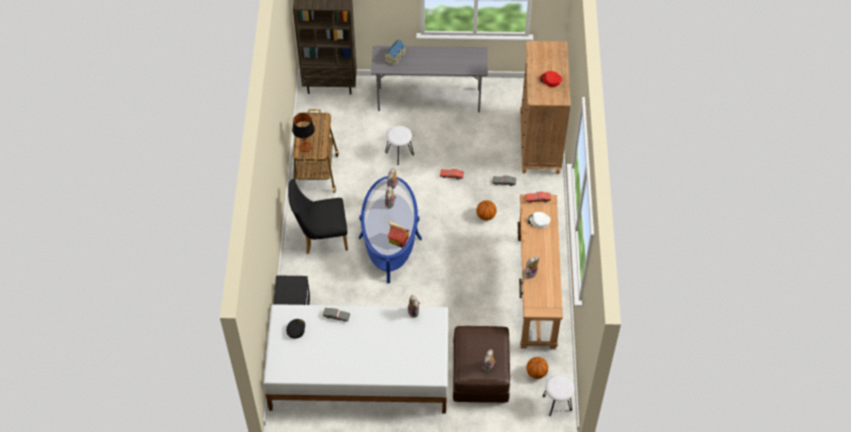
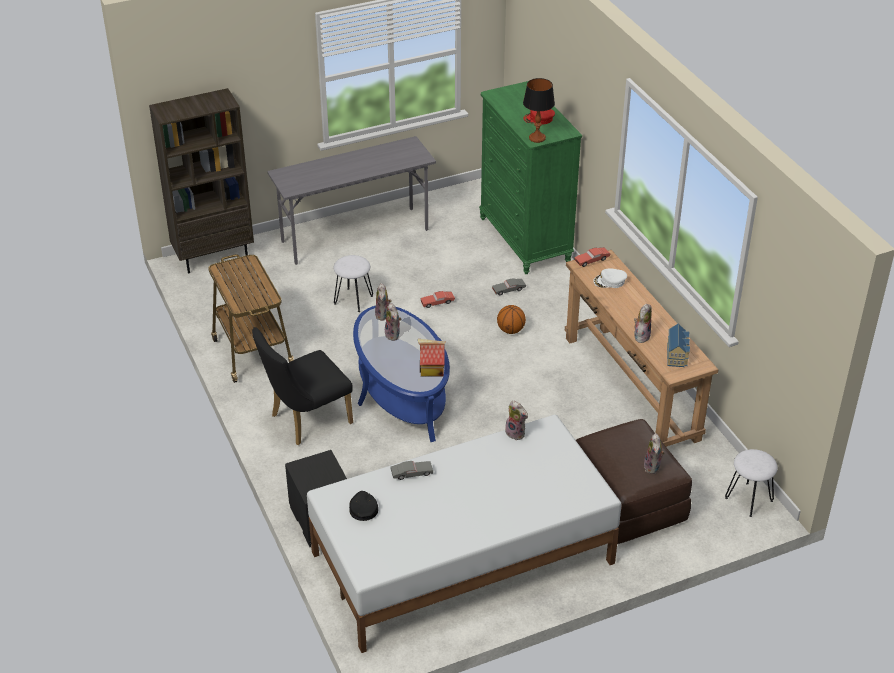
camera: 25 degrees left, 15 degrees down
(305, 147) = (243, 298): table lamp -> table lamp (537, 138)
(396, 57) = (306, 174): toy house -> toy house (677, 355)
(536, 373) = (698, 475): basketball -> none
(540, 144) = (525, 240): brown dresser -> green dresser

